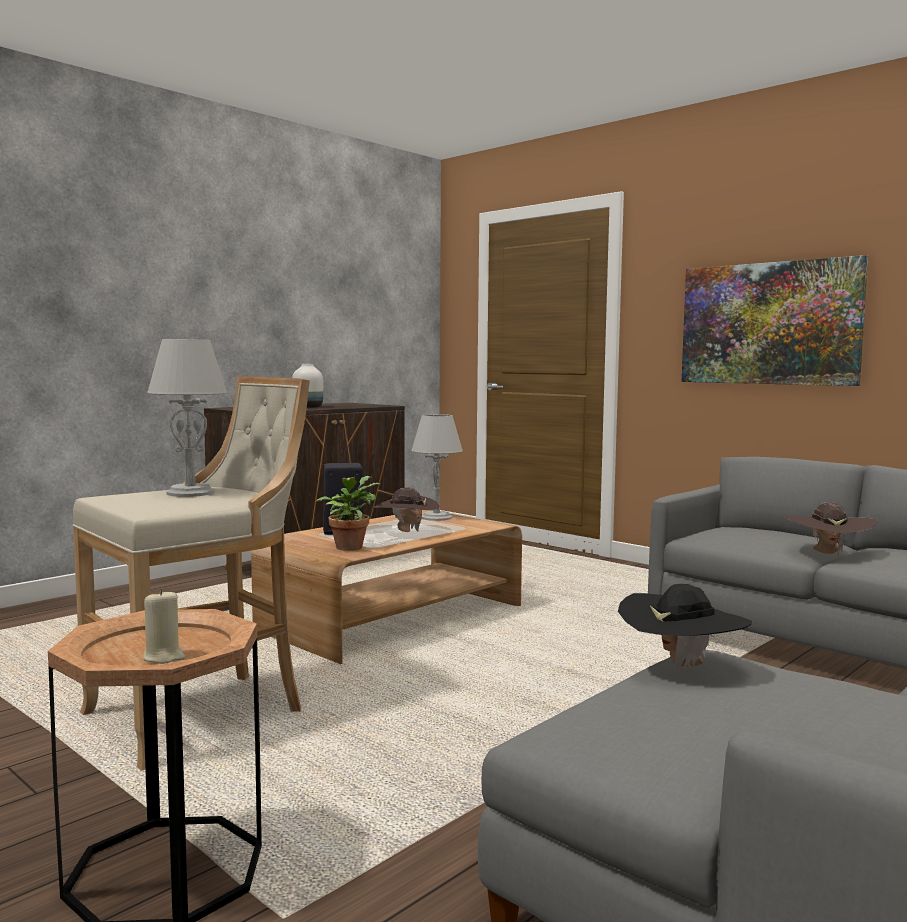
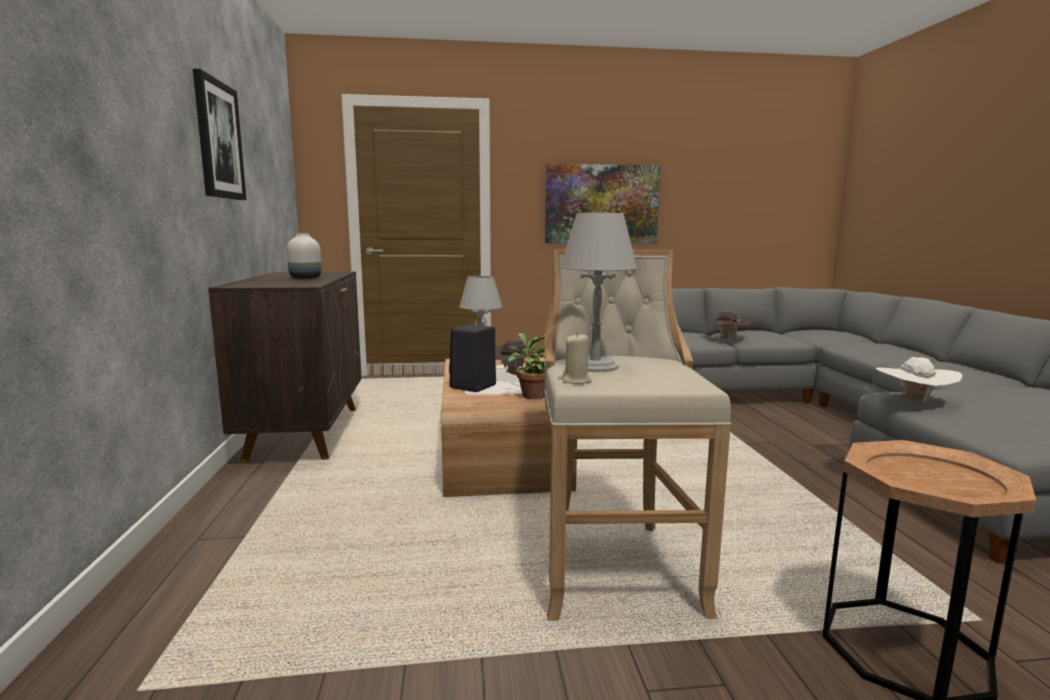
camera: 50 degrees left, 5 degrees up
(164, 657) = (958, 479): beige candle -> beige candle (576, 381)
(261, 282) = (218, 140): none -> picture
(681, 666) = (913, 401): black hat -> white hat

